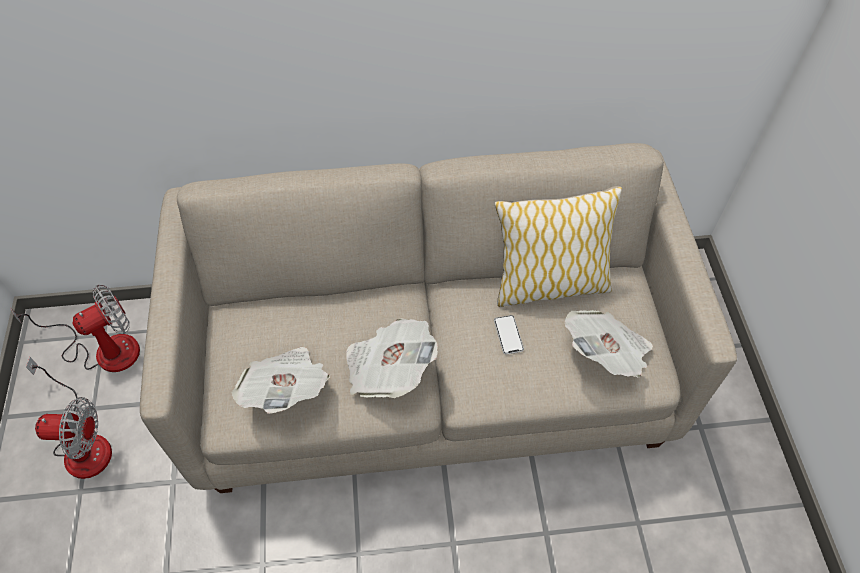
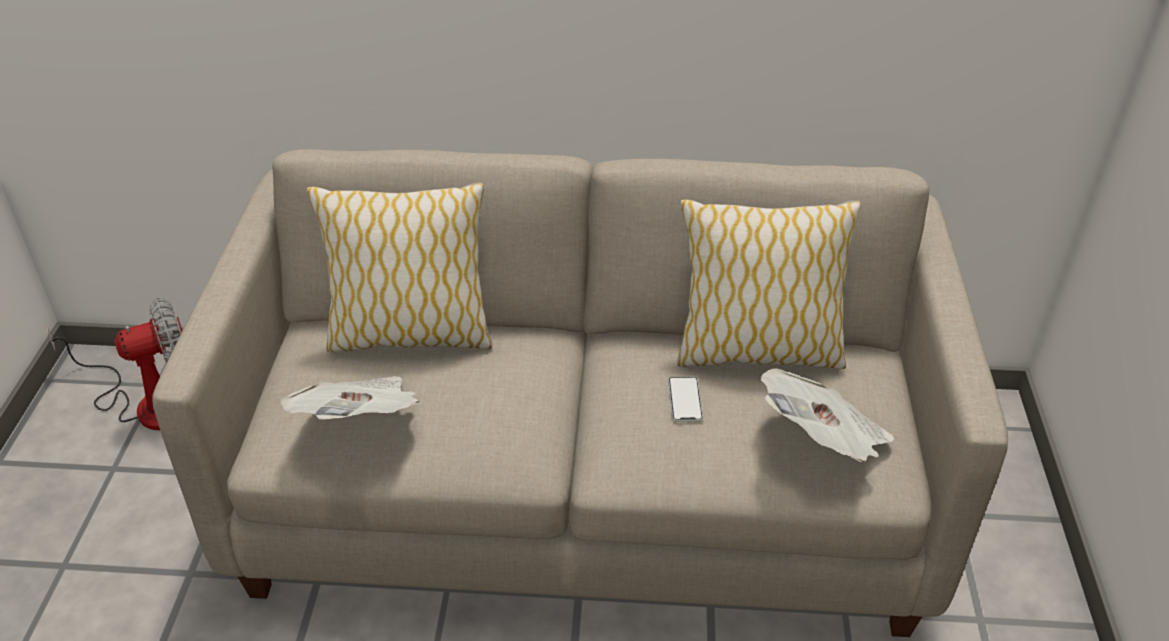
camera: 10 degrees right, 15 degrees down
(82, 443) = (85, 507): fan -> none
(303, 307) = (410, 334): none -> pillow
(388, 369) = (505, 416): newspaper -> none

